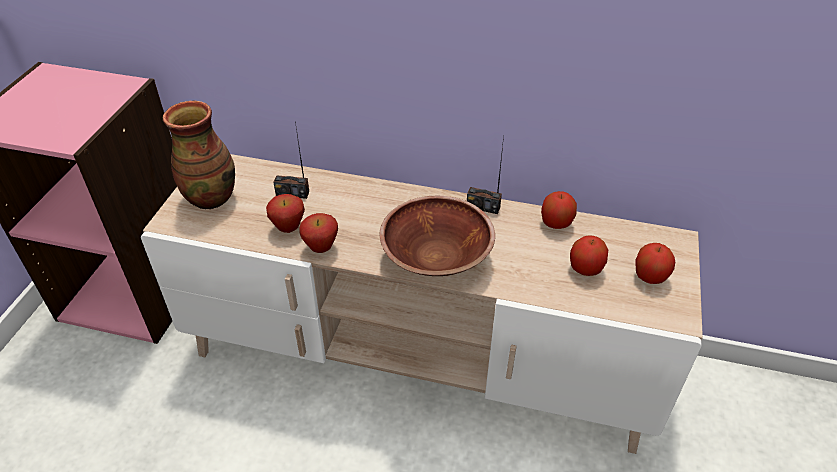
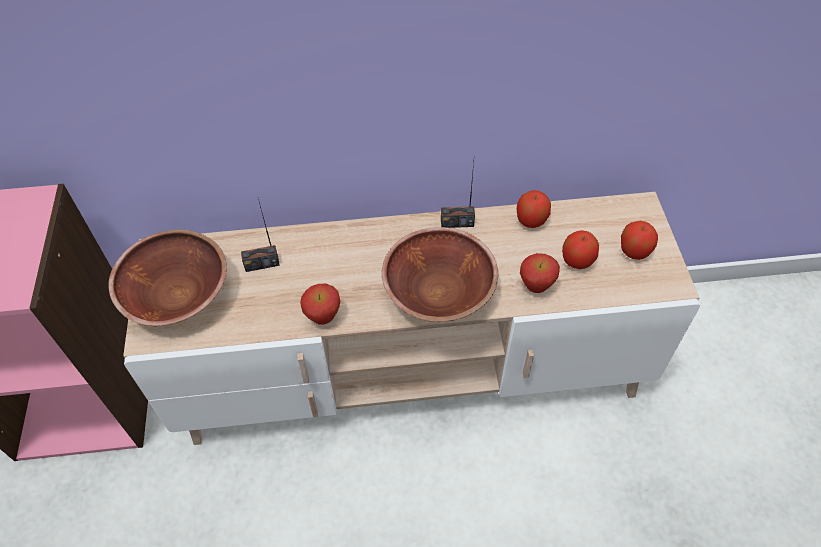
camera: 20 degrees left, 10 degrees up
(211, 197) = (177, 294): vase -> brown bowl
(288, 228) = (279, 305): apple -> apple (536, 286)

